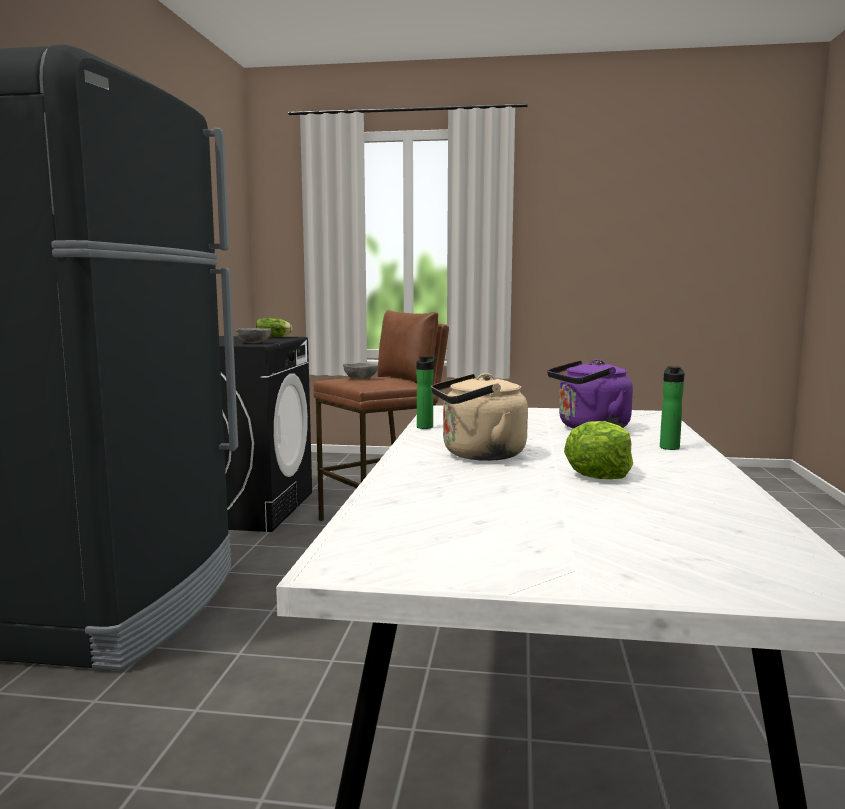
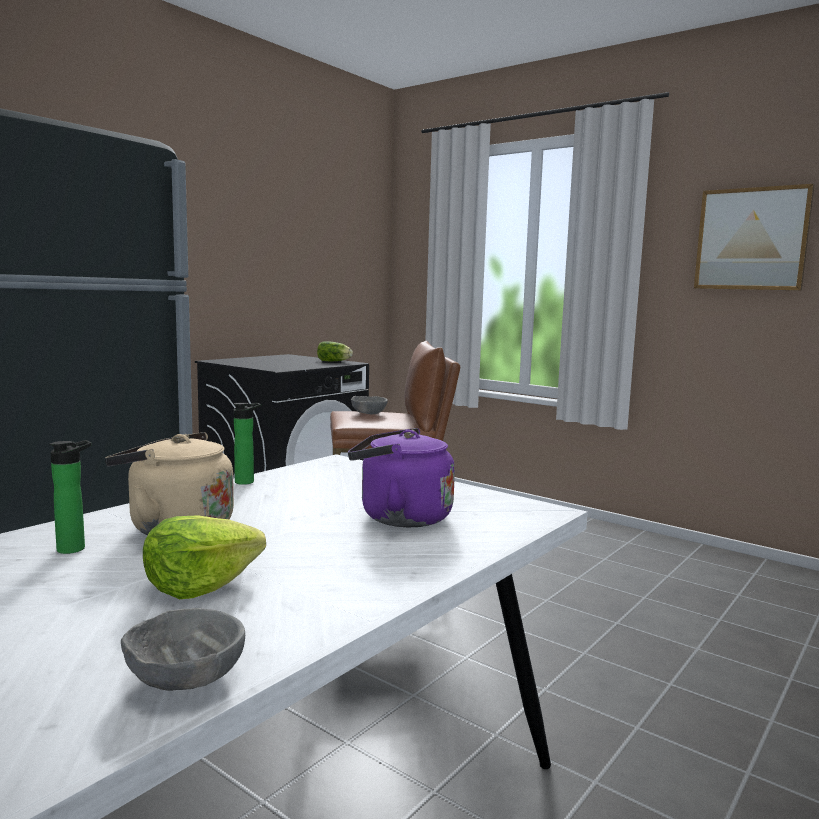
camera: 30 degrees right, 0 degrees up
(253, 343) = (285, 366): grey bowl -> grey bowl (185, 679)
(592, 222) = (751, 239): none -> picture
(669, 447) = (401, 567): bottle -> bottle (75, 548)

